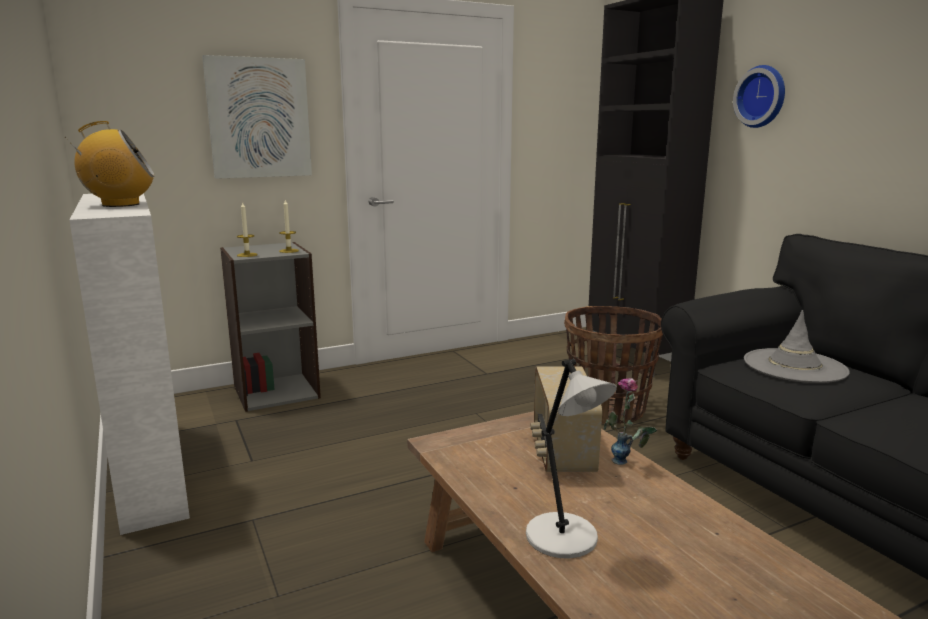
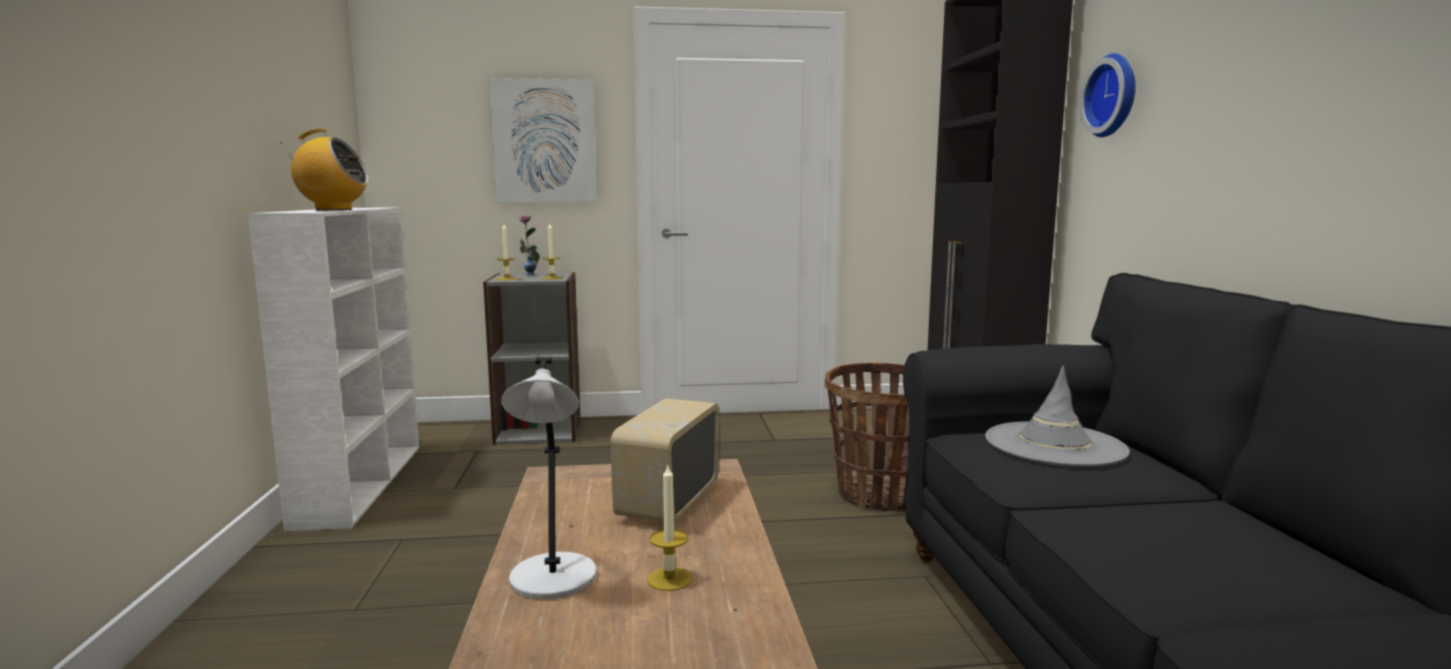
camera: 20 degrees right, 5 degrees down
(627, 466) = (724, 526): vase -> vase (530, 275)
(645, 519) = (669, 579): none -> candle

